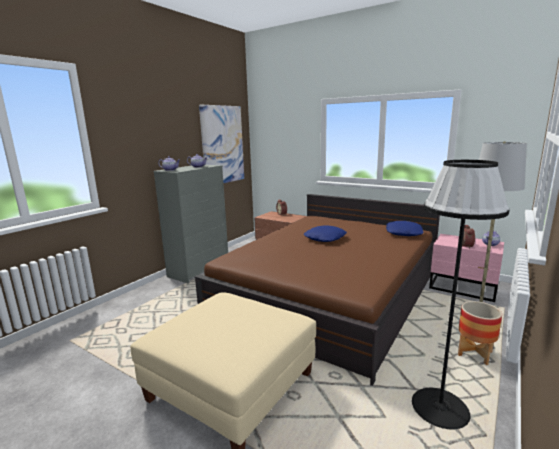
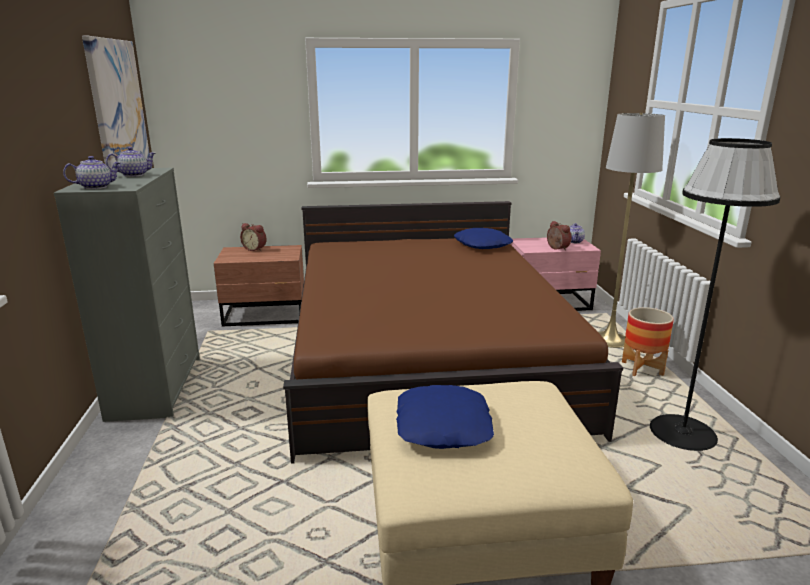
camera: 40 degrees left, 5 degrees up
(325, 238) = (405, 272): blue pillow -> blue pillow (444, 426)

